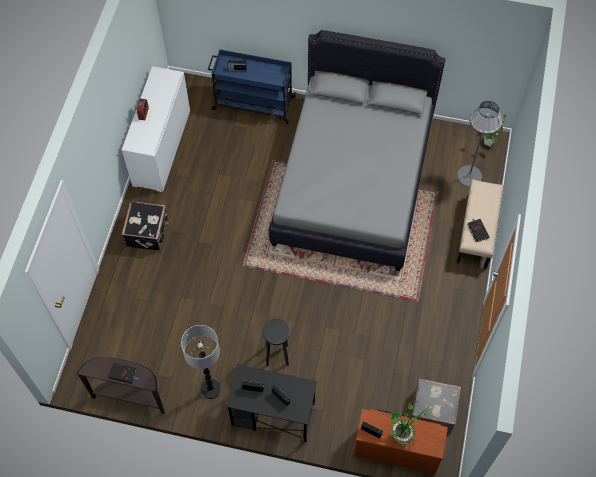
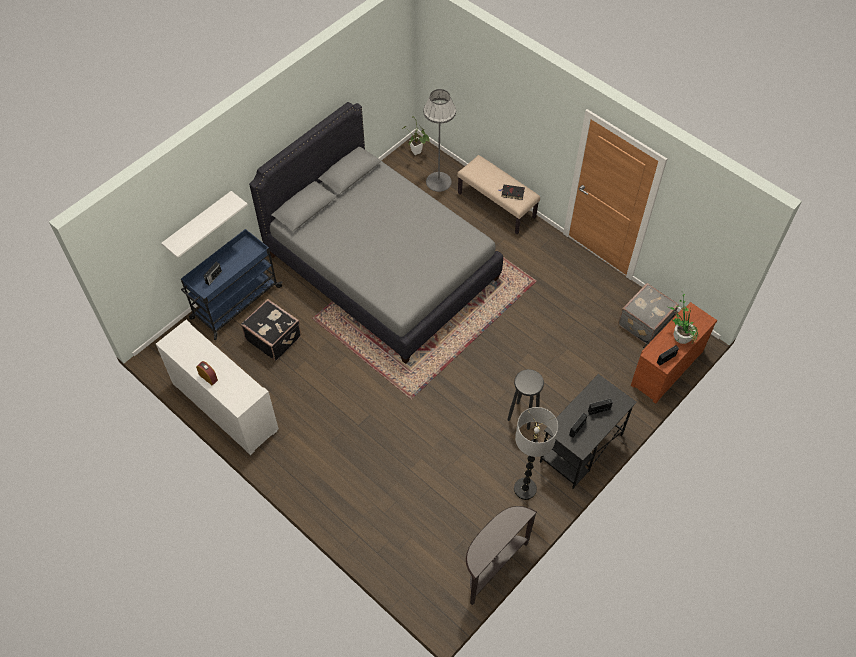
camera: 60 degrees left, 5 degrees down
(123, 374) = (501, 533): black book -> none
(148, 232) = (316, 465): black suitcase -> black suitcase (274, 337)
(254, 25) = (198, 223): none -> white shelf

